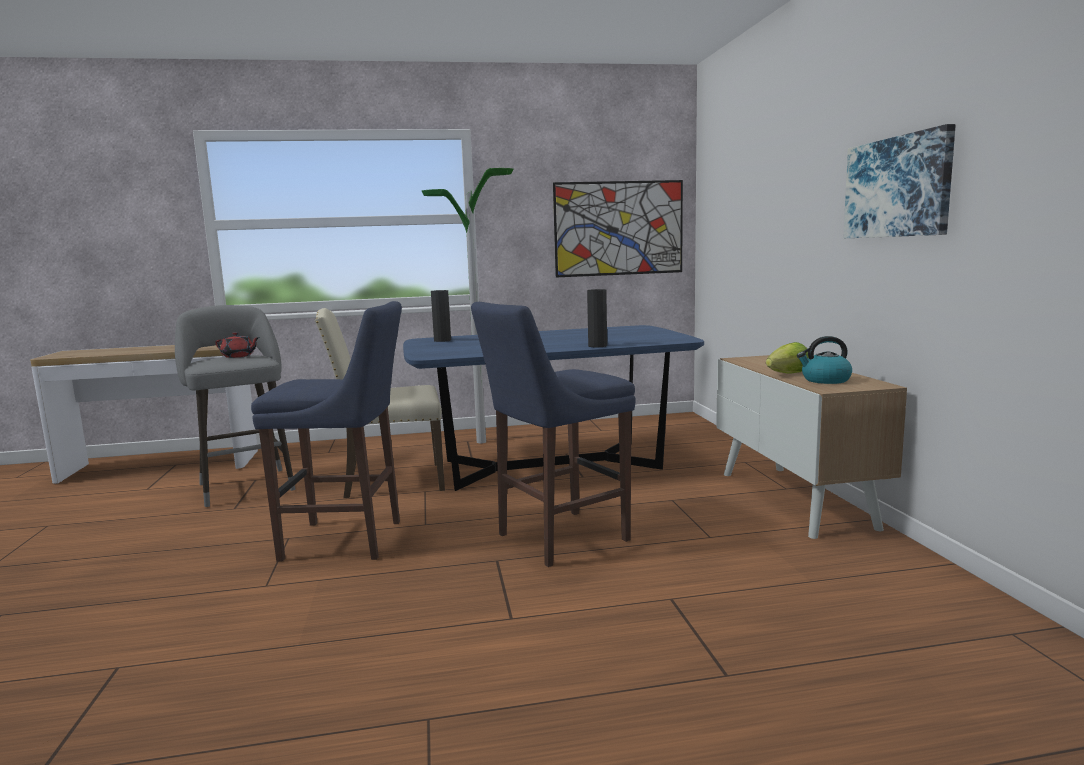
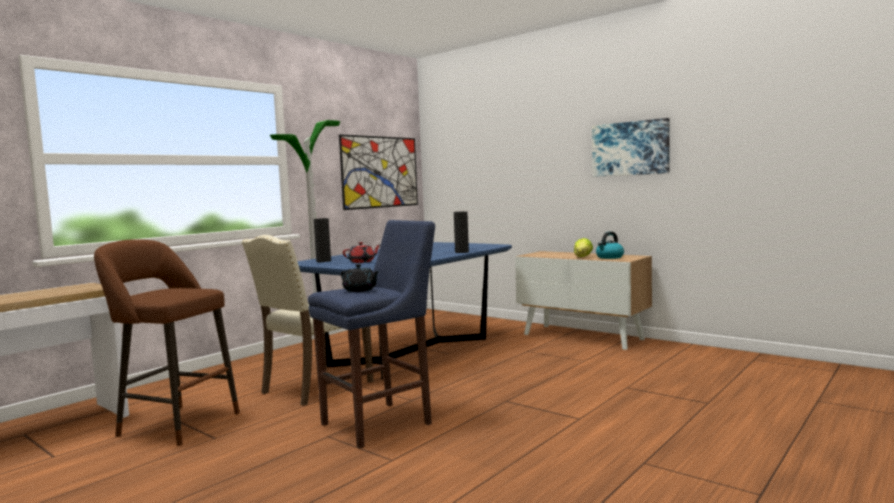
camera: 40 degrees left, 5 degrees down
(238, 356) = (168, 289): red teapot -> red teapot (362, 262)
(245, 485) = (174, 424): grey stool -> brown stool
(312, 384) = (360, 290): none -> black teapot
(557, 538) = (512, 382): blue stool -> none

